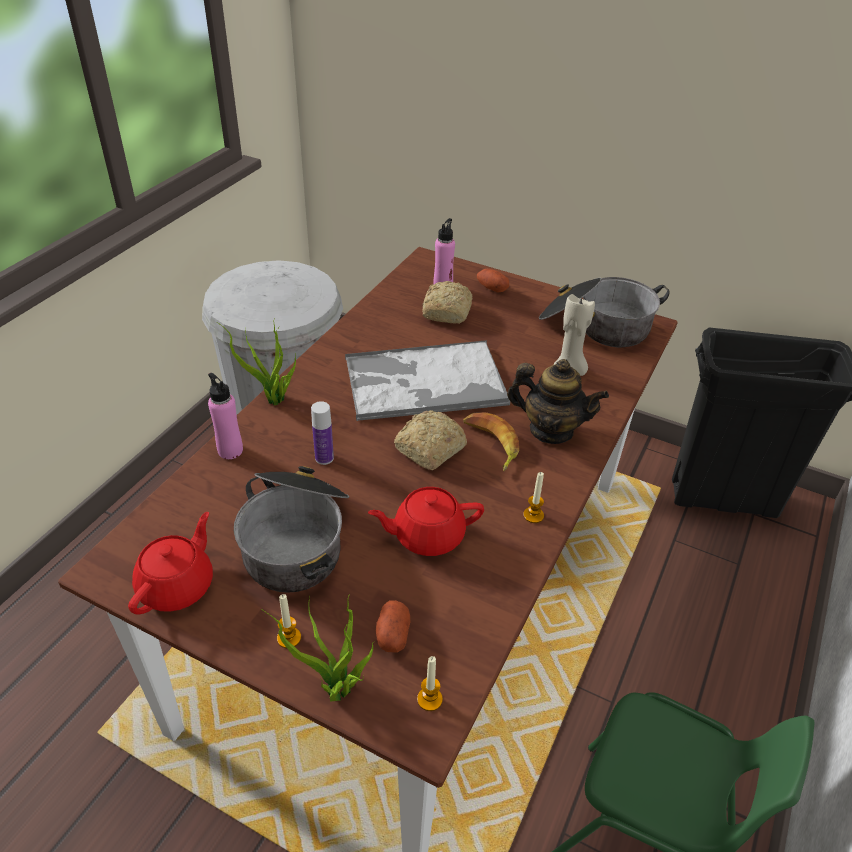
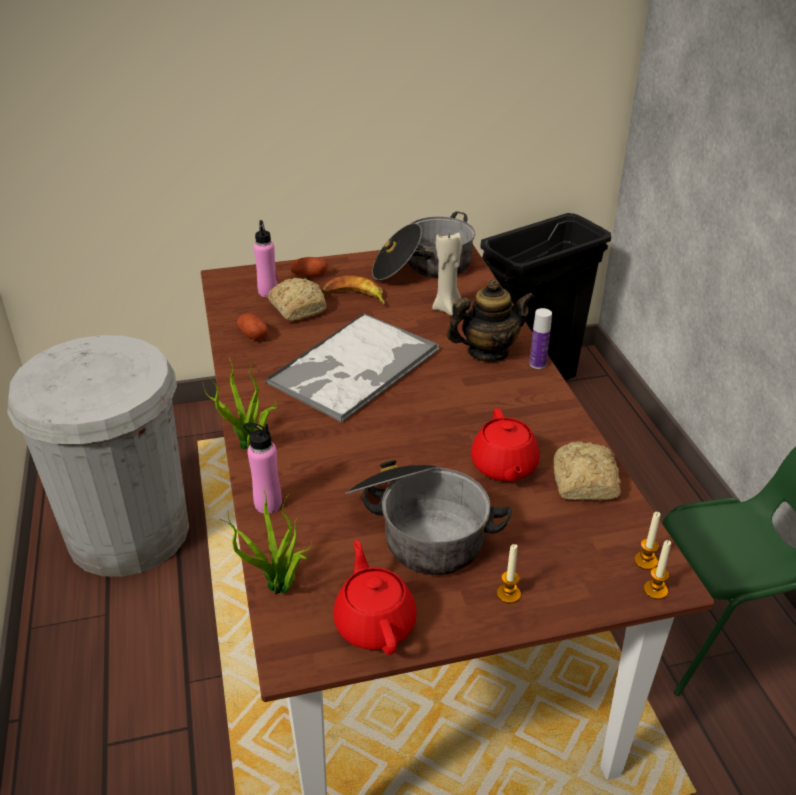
camera: 40 degrees left, 5 degrees down
(324, 458) = (355, 463): bottle -> bottle (537, 364)
(337, 692) = (587, 601): potted plant -> potted plant (280, 588)
(392, 634) = (570, 541): potato -> potato (253, 335)
(427, 535) = (503, 467): red teapot -> red teapot turned 45 degrees counterclockwise
(428, 449) = (424, 411): bread -> bread (583, 484)
(490, 444) = (461, 383): banana -> banana (355, 296)
(533, 515) = (551, 412): candle -> candle (655, 590)

